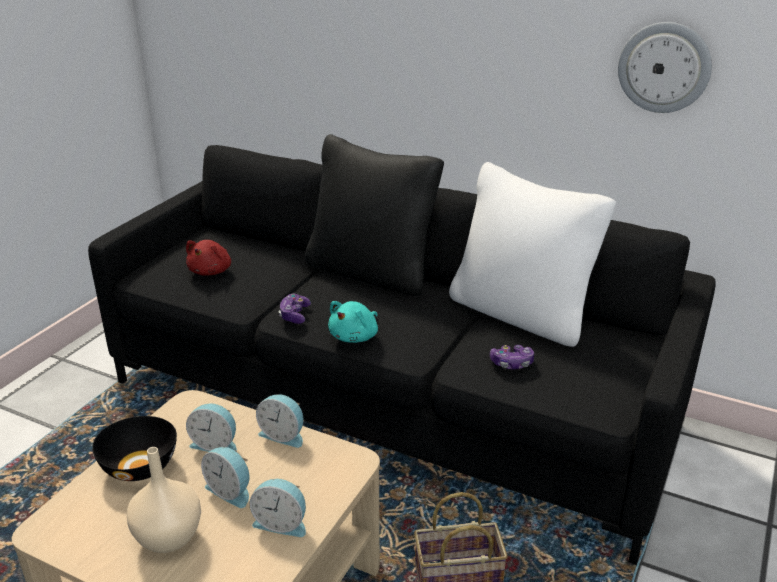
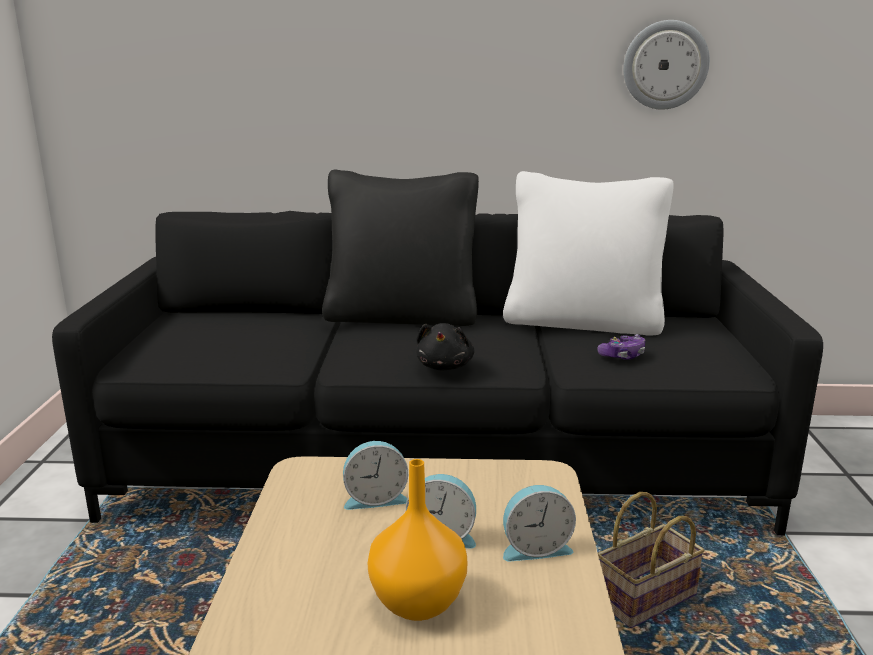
camera: 25 degrees left, 10 degrees down
(141, 466) = (302, 543): black bowl -> none
(170, 538) = (420, 602): beige vase -> orange vase
(211, 271) = (218, 343): red plush toy -> none
(283, 435) = (445, 471): alarm clock -> none
(294, 315) = (359, 361): game controller -> none
(355, 336) = (445, 366): turquoise plush toy -> black plush toy

